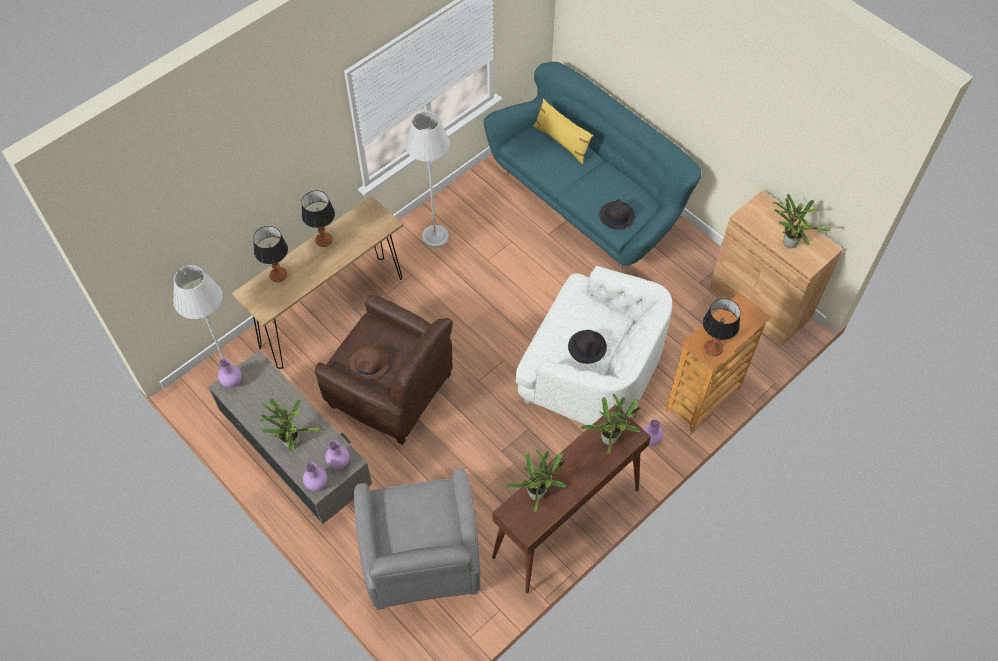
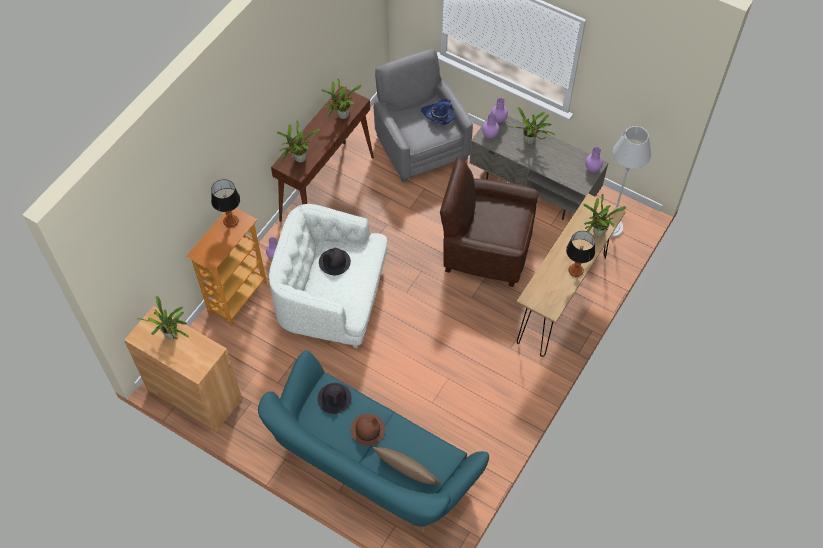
camera: 165 degrees right, 0 degrees up
(278, 275) = (597, 233): table lamp -> potted plant
(369, 364) = (501, 213): brown hat -> brown hat (367, 429)
(392, 527) = (439, 116): none -> blue hat
(435, 237) = (503, 390): grey floor lamp -> none
(562, 141) = (406, 472): yellow pillow -> brown pillow

